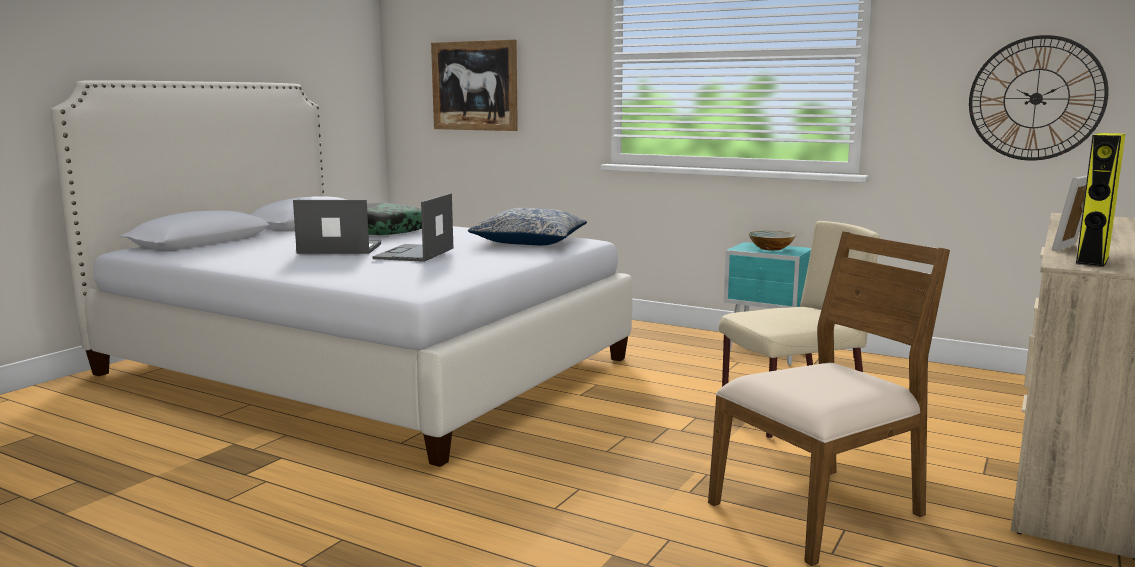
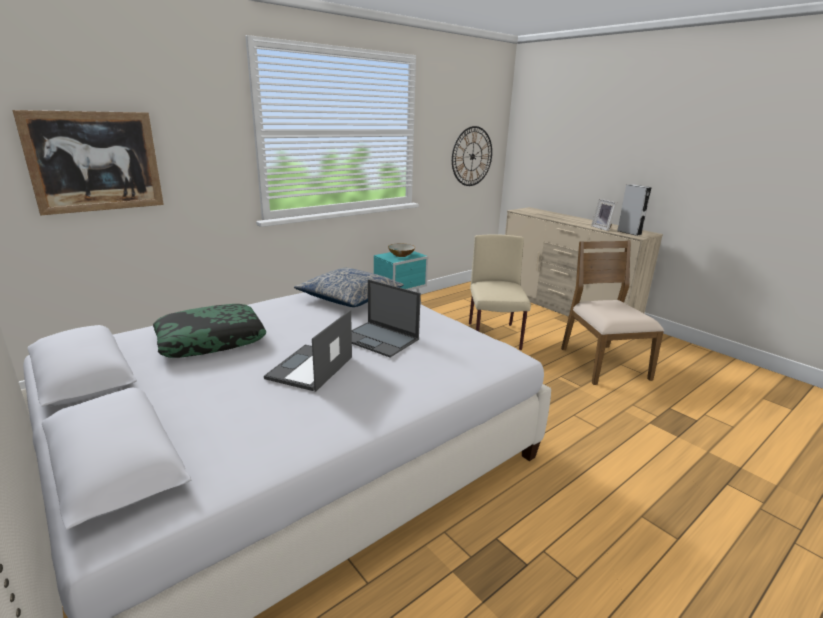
camera: 70 degrees left, 10 degrees up
(1092, 260) = (629, 232): yellow speaker -> grey speaker

